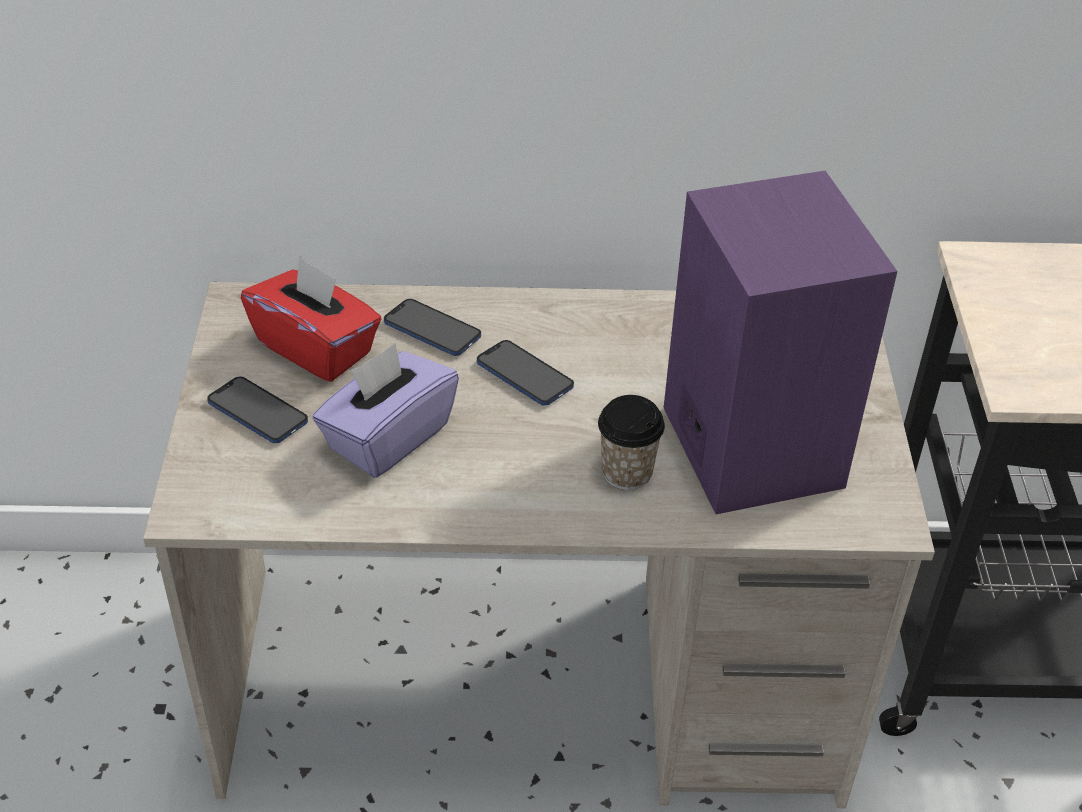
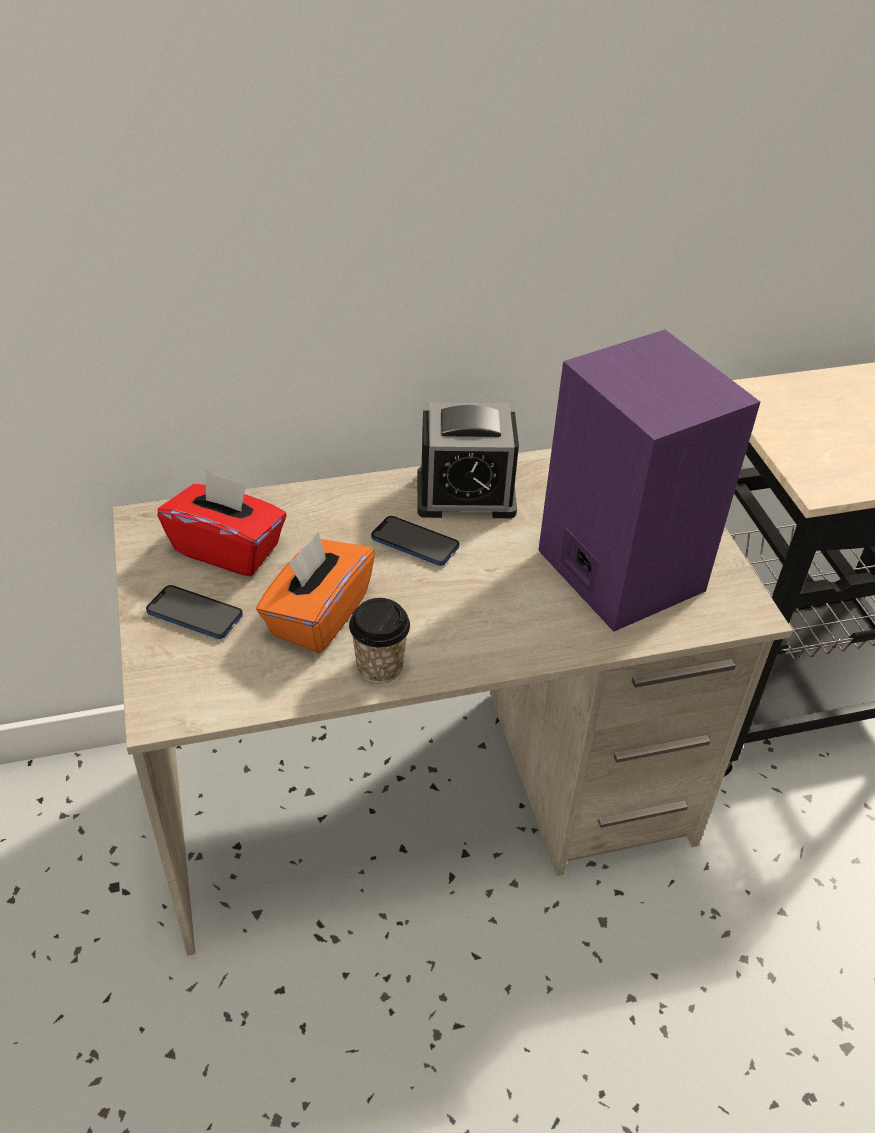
camera: 15 degrees left, 0 degrees up
(388, 437) = (318, 616): purple tissue box -> orange tissue box
(432, 329) = (323, 517): phone -> none
(603, 330) = (465, 494): none -> alarm clock
(627, 472) = (529, 609): cup -> cup (380, 666)

